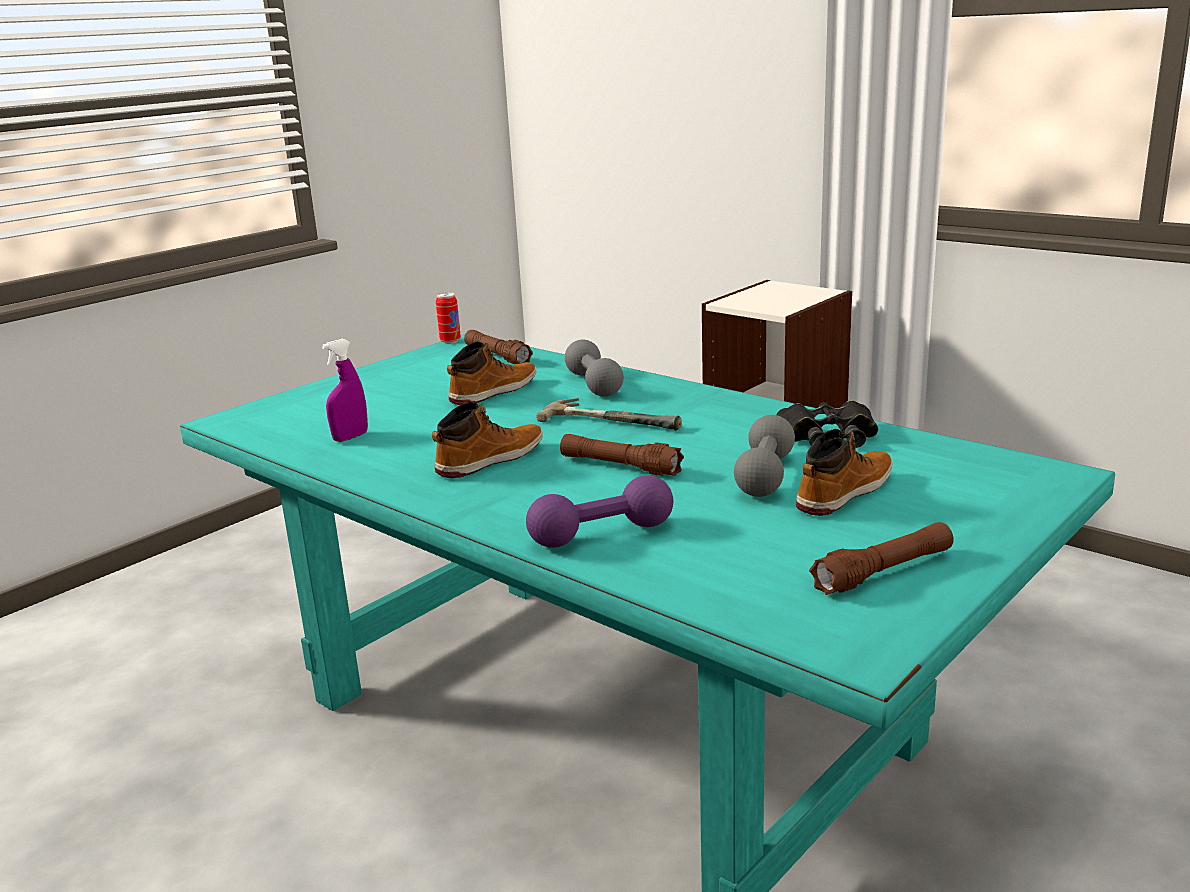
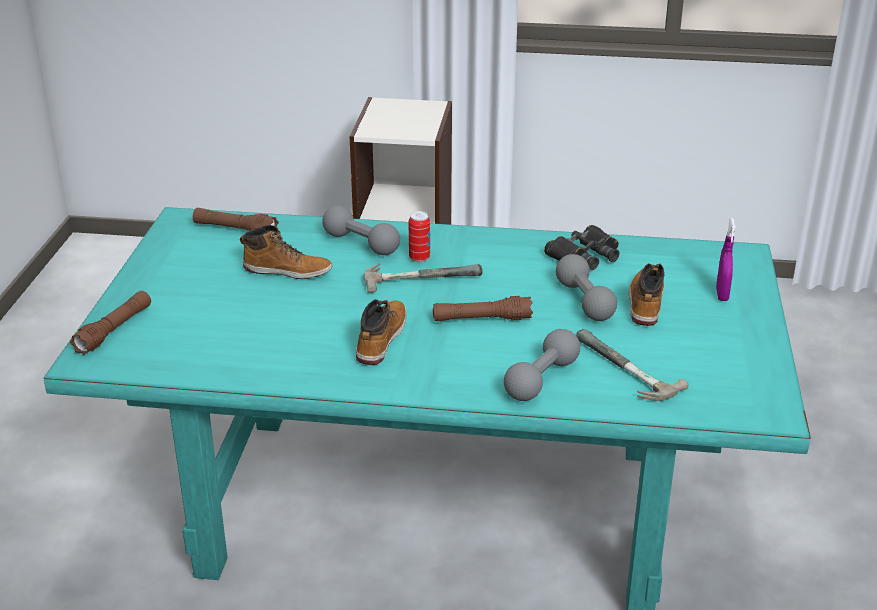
camera: 35 degrees left, 10 degrees up
(350, 437) = (234, 348): purple spray bottle -> purple spray bottle (722, 294)
(450, 341) = (165, 220): can -> can (419, 258)
(493, 392) = (288, 270): boot -> boot turned 90 degrees clockwise
(602, 534) = (541, 379): purple dumbbell -> grey dumbbell
(709, 549) = (619, 370): none -> hammer
(883, 572) = (728, 356): brown flashlight -> brown flashlight (114, 330)

